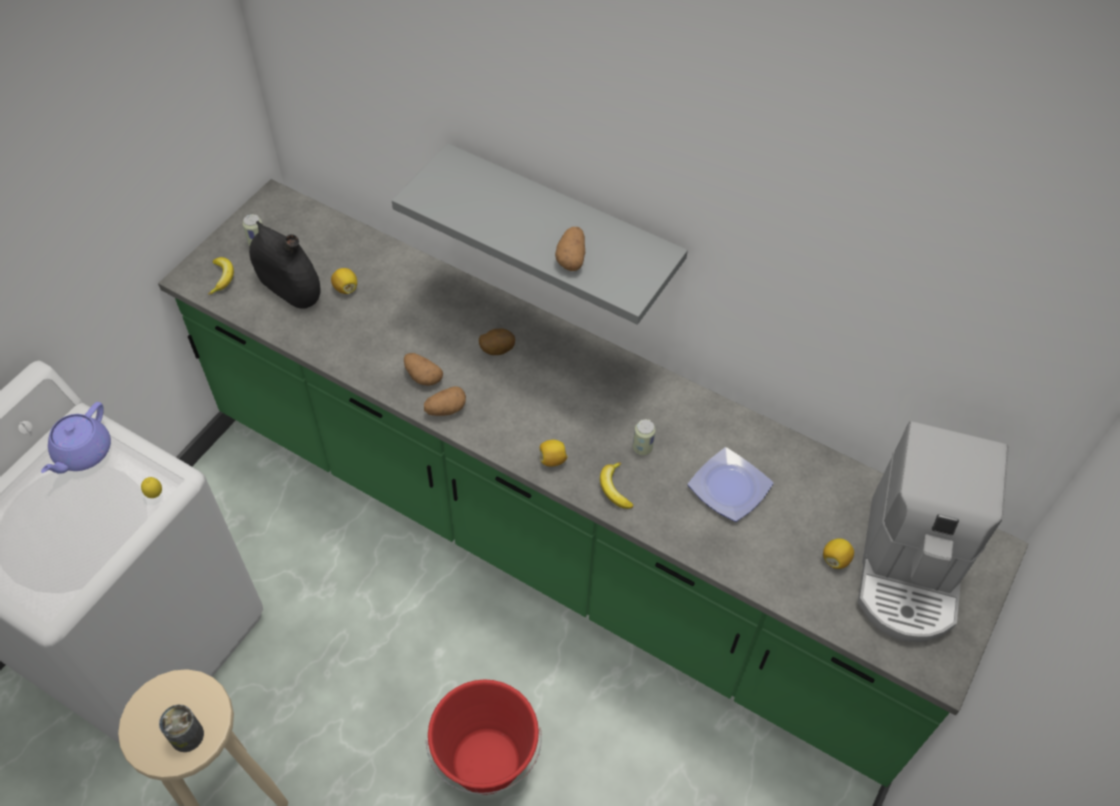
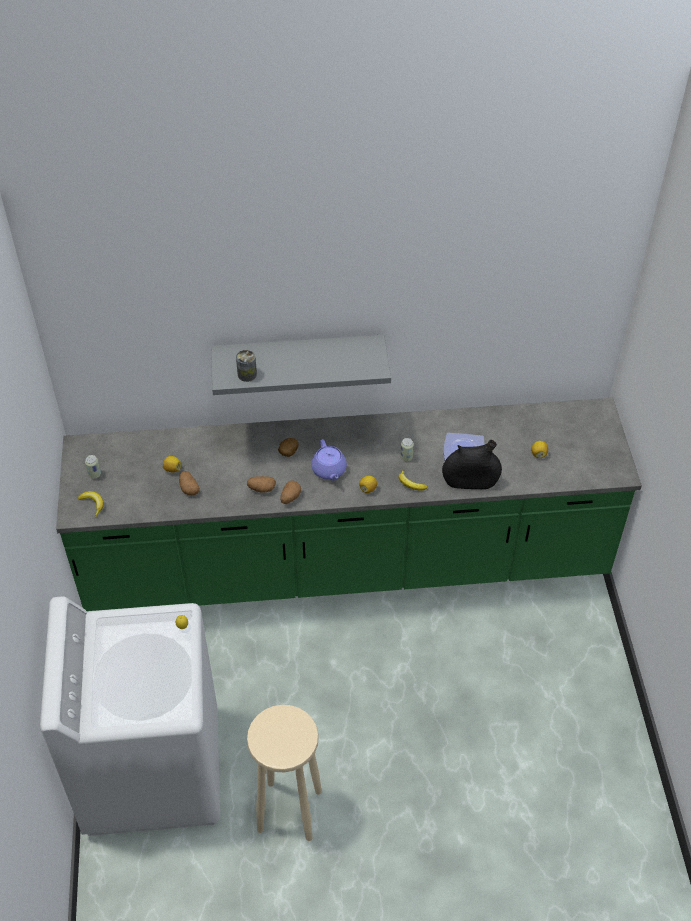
camera: 35 degrees left, 5 degrees down
(82, 453) = (118, 633): purple teapot -> purple teapot (329, 470)
(187, 736) = (296, 737): can -> can (247, 374)
(289, 288) = (139, 487): black vase -> black vase (470, 481)
(486, 761) = (407, 697): red bucket -> none
(571, 258) = (333, 368): potato -> potato (189, 488)
(910, 569) = (573, 438): coffee machine -> none

